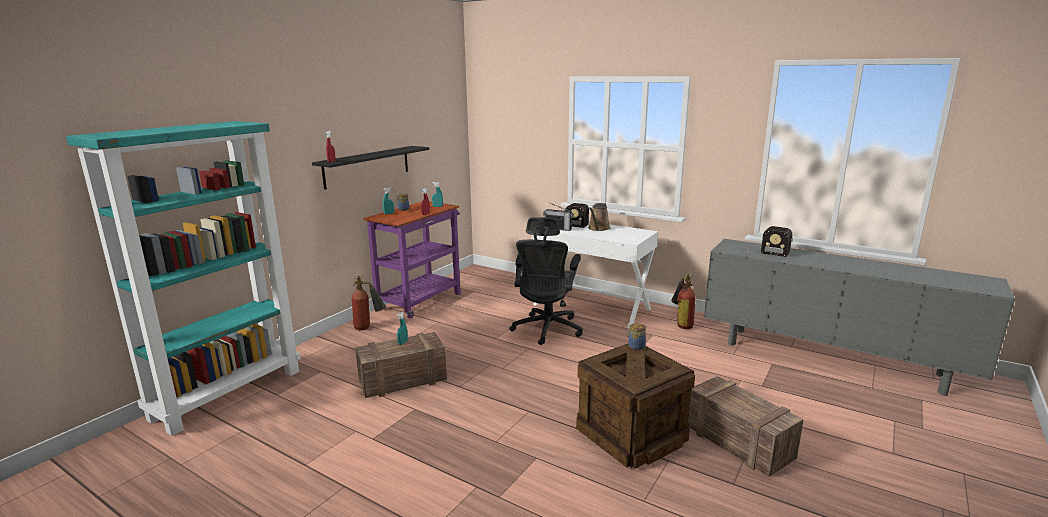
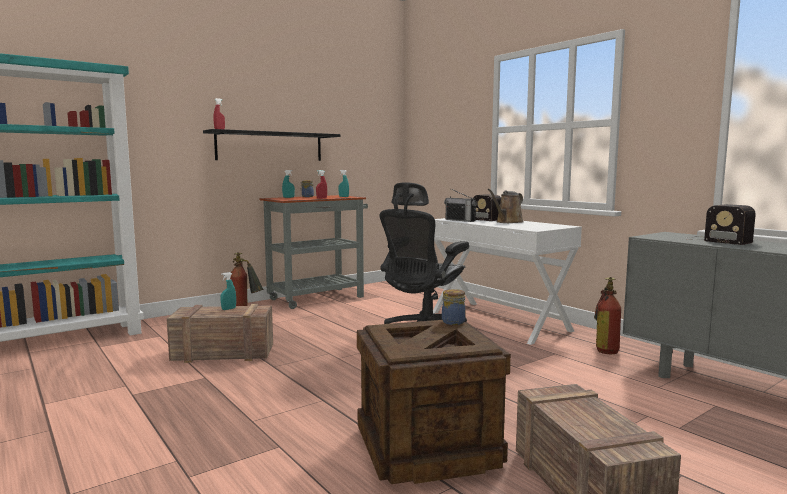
camera: 20 degrees right, 10 degrees down
(420, 301) = (317, 298): purple cart -> grey cart

